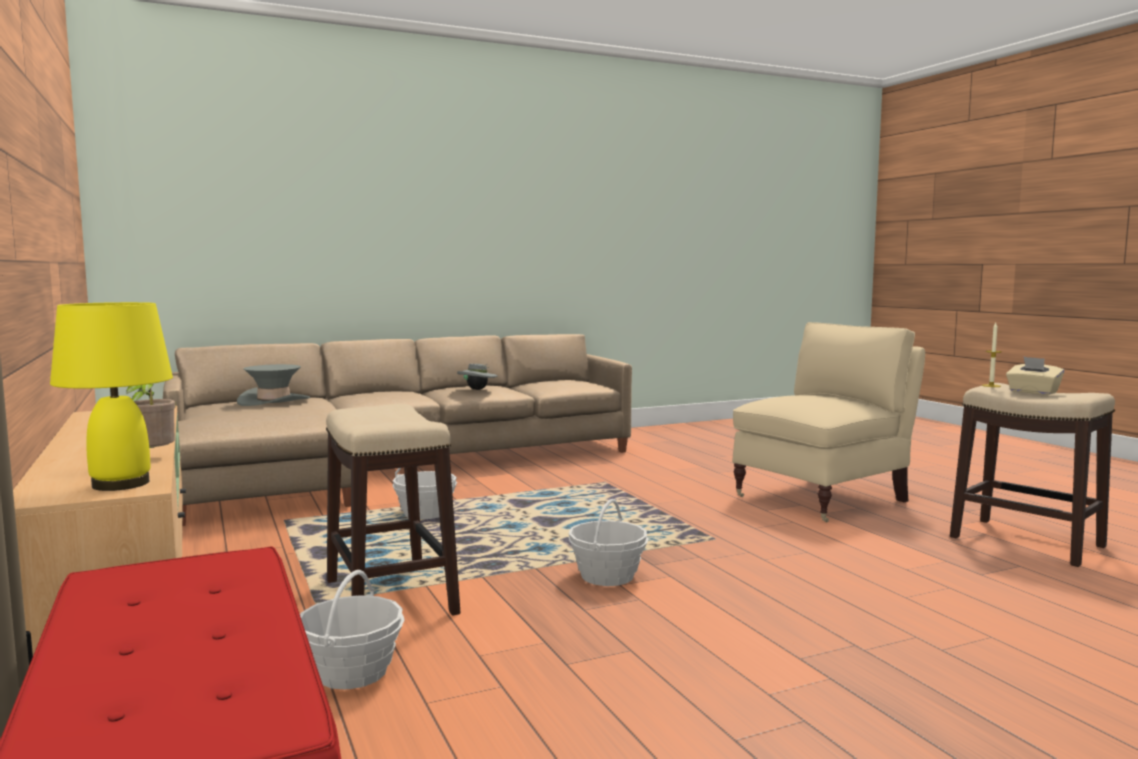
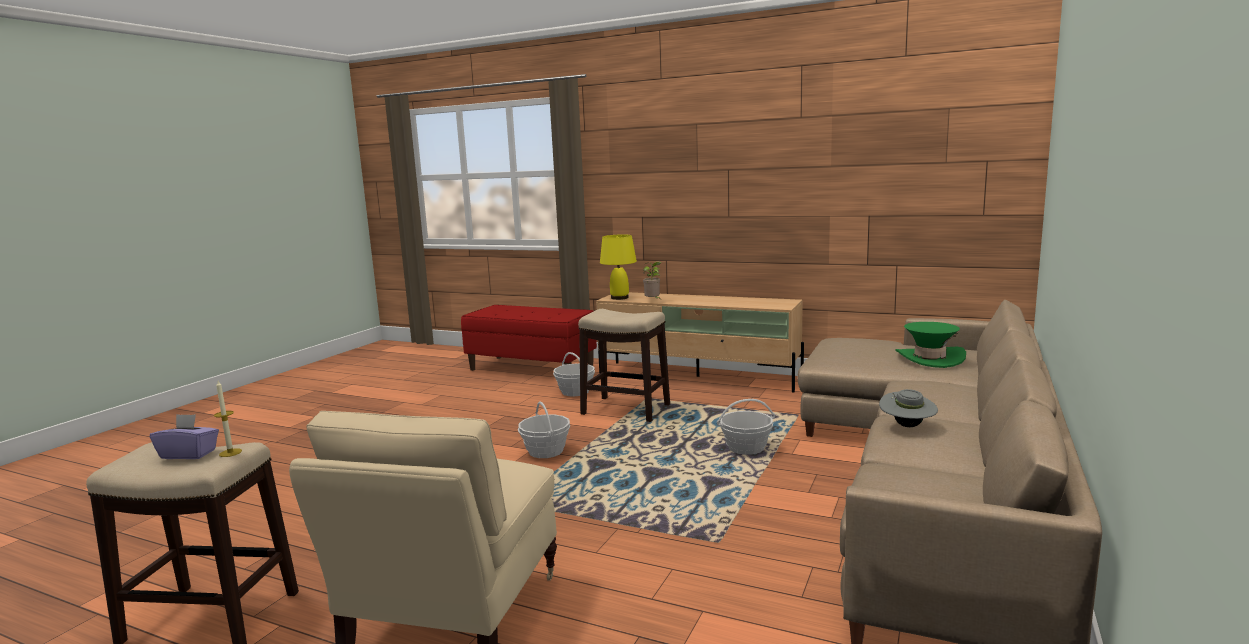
camera: 140 degrees right, 5 degrees up
(274, 401) = (929, 358): grey hat -> green hat
(1033, 392) = (189, 454): beige tissue box -> purple tissue box

